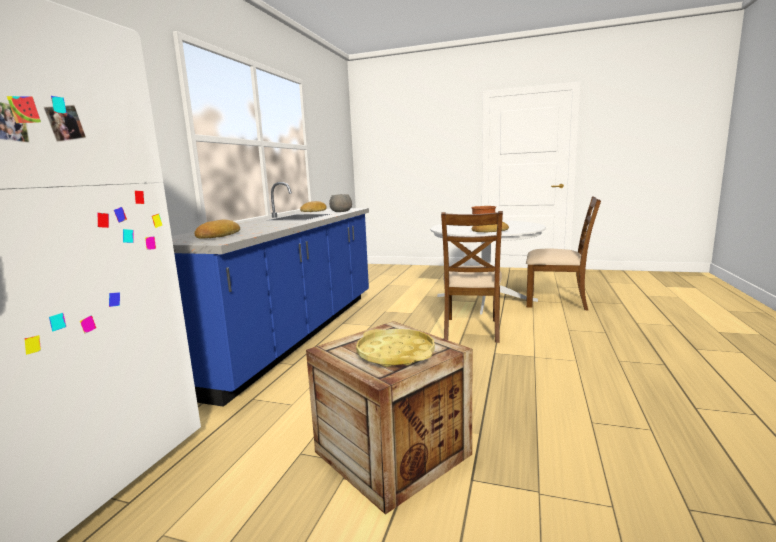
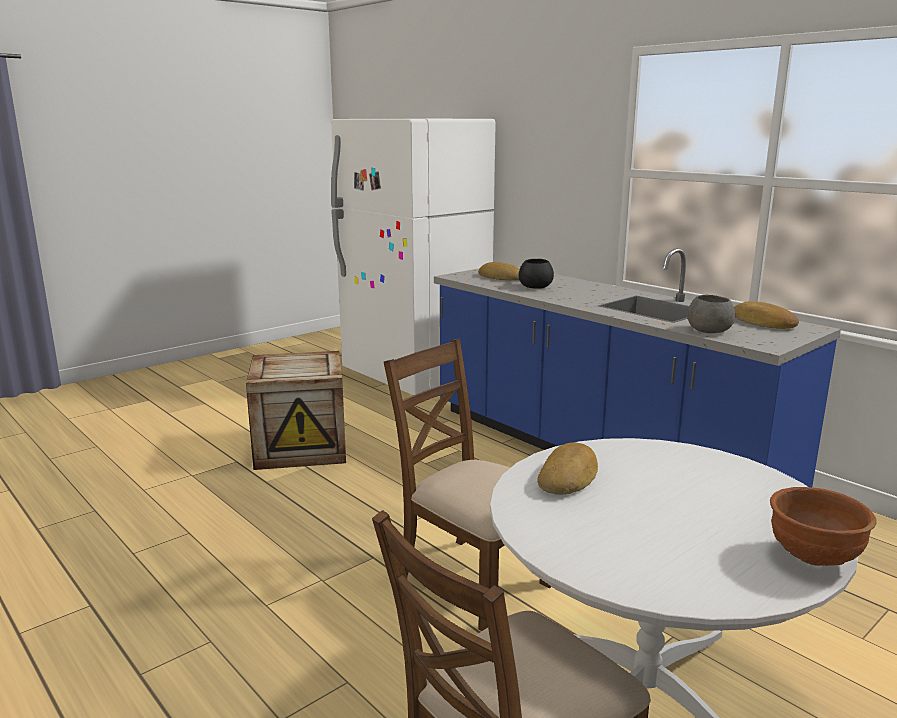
camera: 120 degrees right, 5 degrees up
(255, 228) = (535, 287): none -> black bowl
(395, 354) = (283, 365): yellow tray -> none

